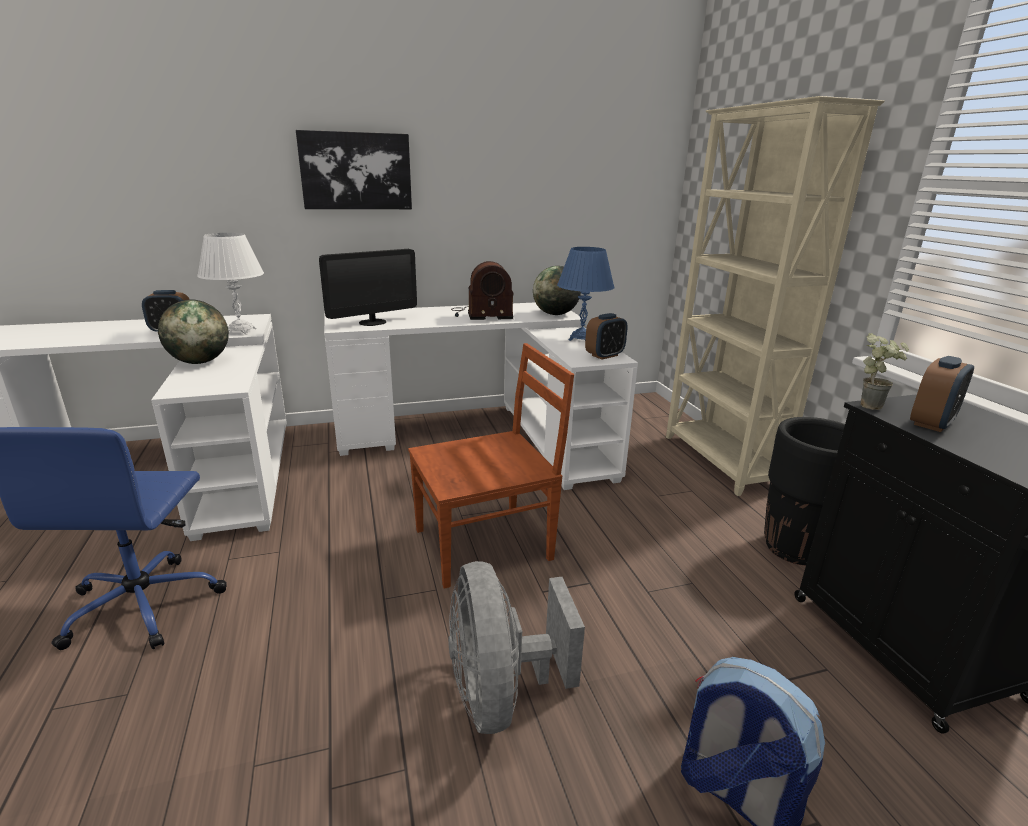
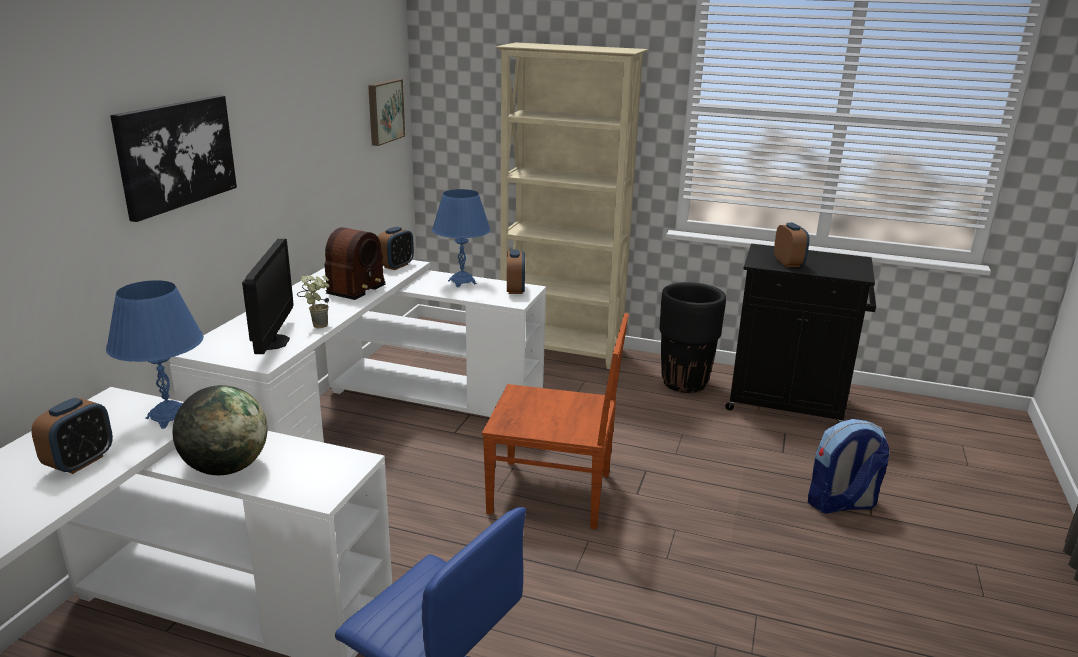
camera: 55 degrees left, 0 degrees up
(240, 331) = (169, 417): white table lamp -> blue table lamp
(486, 543) = (553, 494): brown chair -> brown chair turned 90 degrees clockwise
(501, 692) = (720, 551): grey fan -> none
(555, 314) = (396, 266): globe -> alarm clock
(633, 187) = (384, 111): none -> picture
(872, 405) = (755, 263): potted plant -> potted plant (320, 324)

